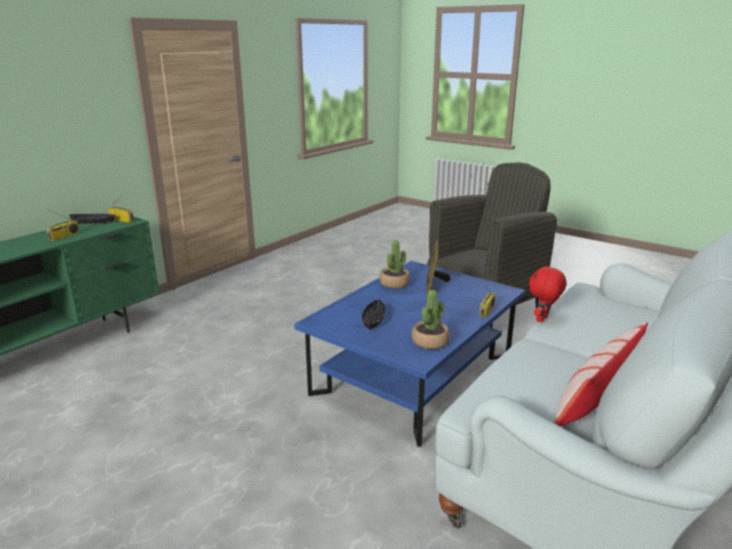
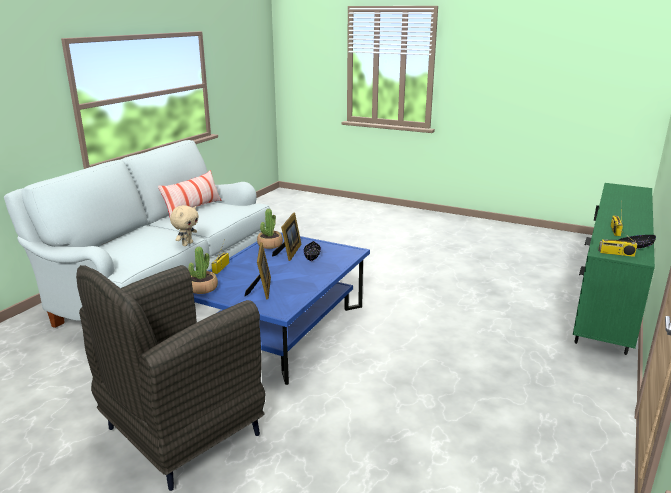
camera: 170 degrees right, 0 degrees up
(394, 283) = (301, 287): potted plant -> potted plant (202, 288)
(403, 327) = (289, 252): none -> picture frame
(543, 319) = (187, 244): red plush toy -> beige plush toy

